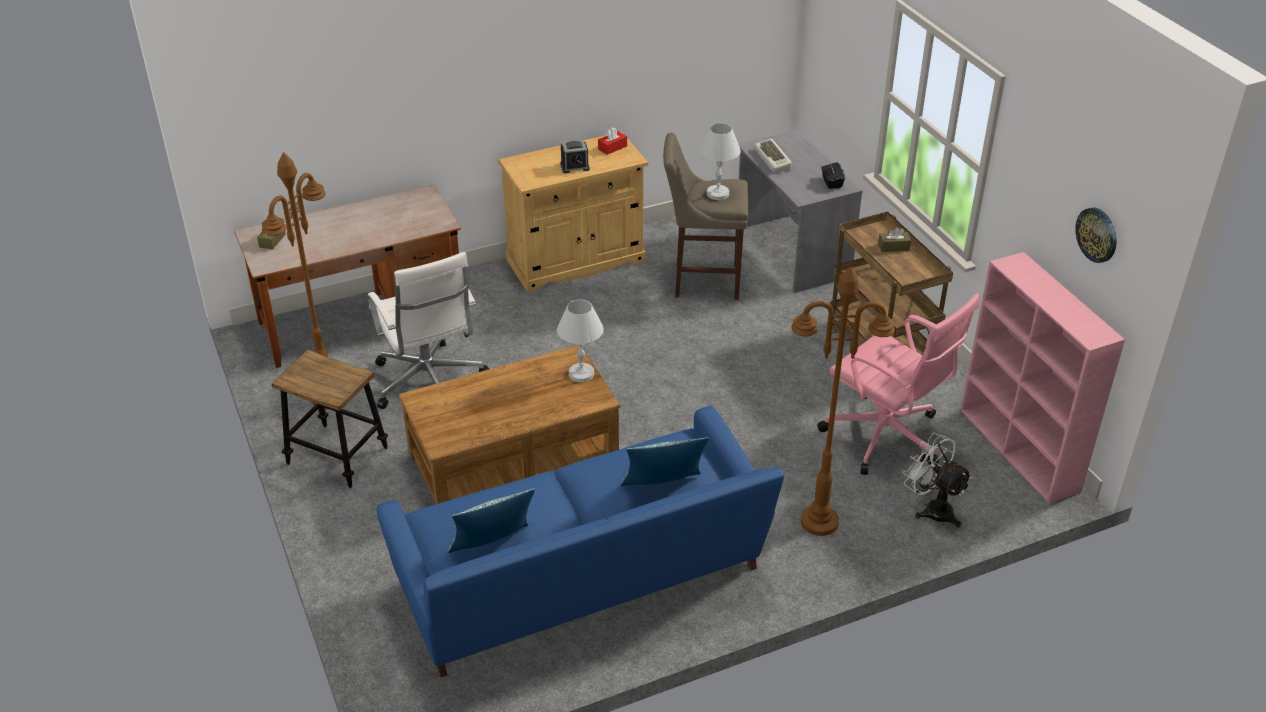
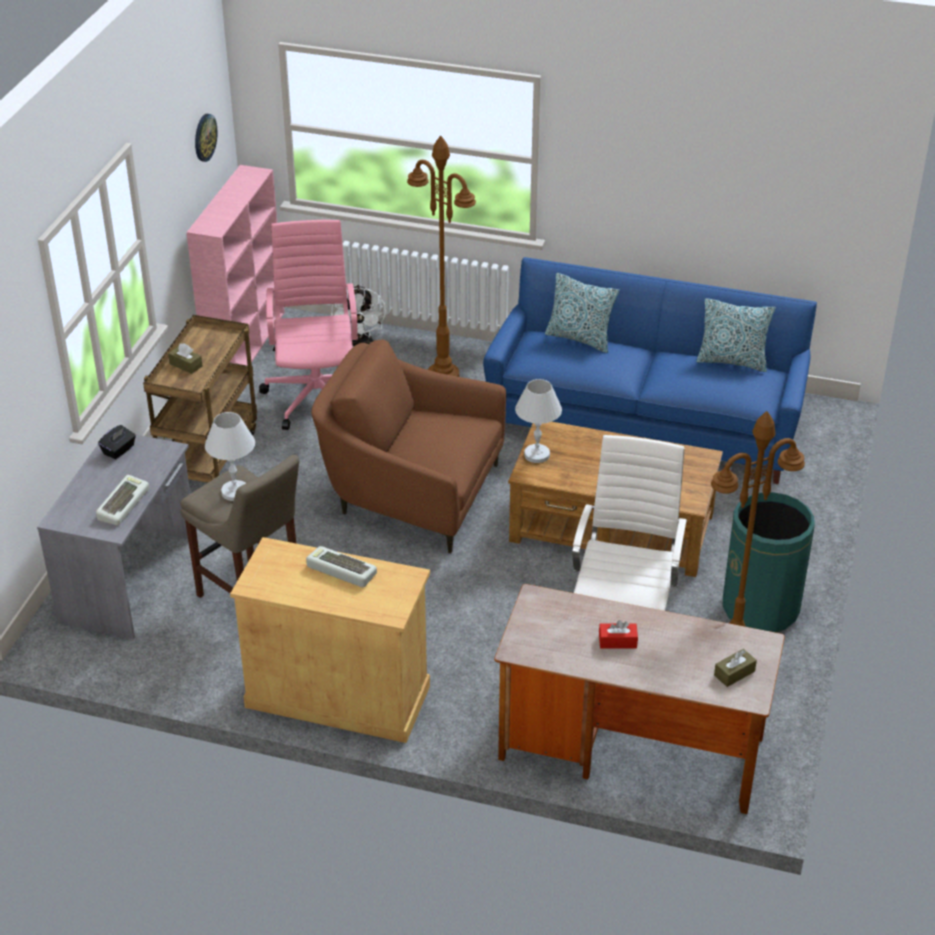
camera: 140 degrees left, 0 degrees up
(337, 456) = (760, 608): stool -> green trash can
(574, 167) = (340, 571): alarm clock -> keyboard
(612, 148) = (270, 575): red tissue box -> red tissue box (617, 641)
(697, 400) = (412, 493): none -> brown armchair

